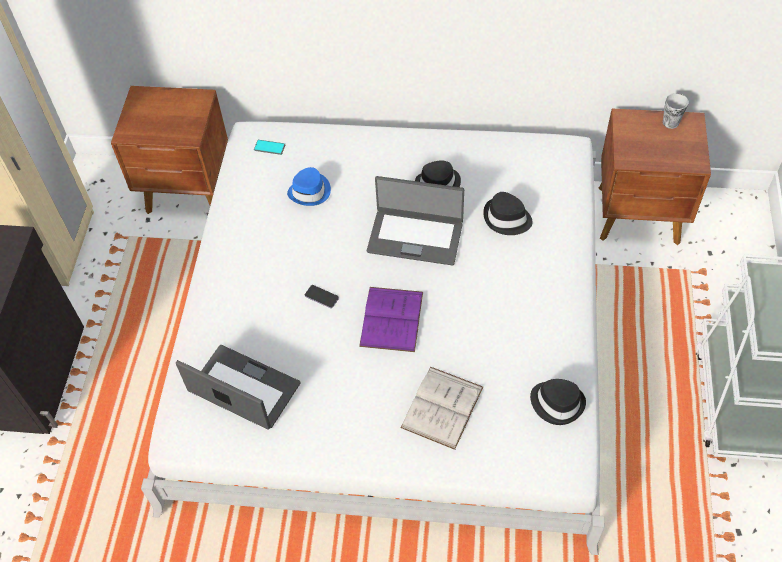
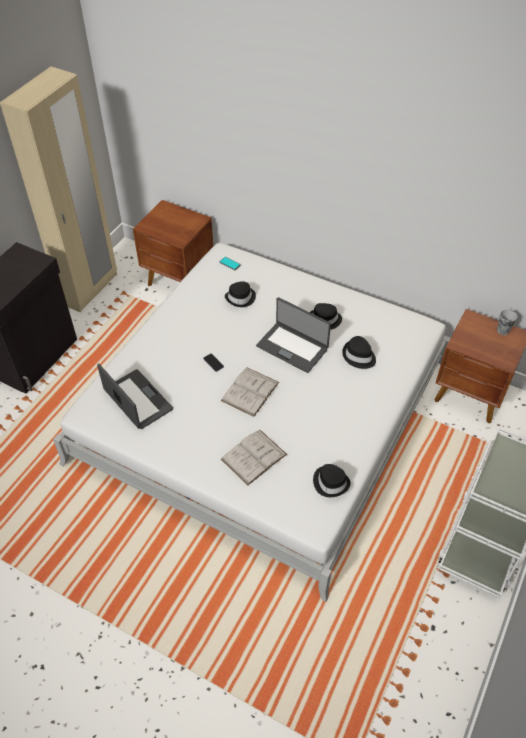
camera: 20 degrees right, 5 degrees down
(310, 191) = (241, 298): blue hat -> black hat
(391, 319) = (250, 391): purple book -> white book

